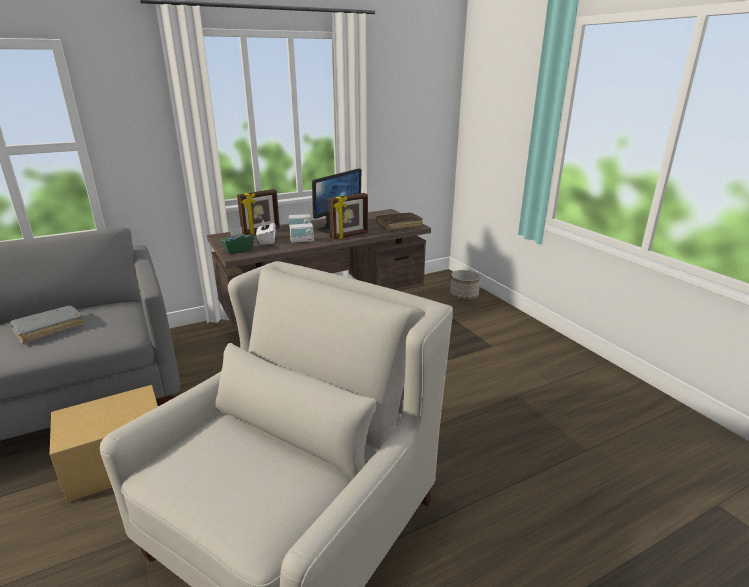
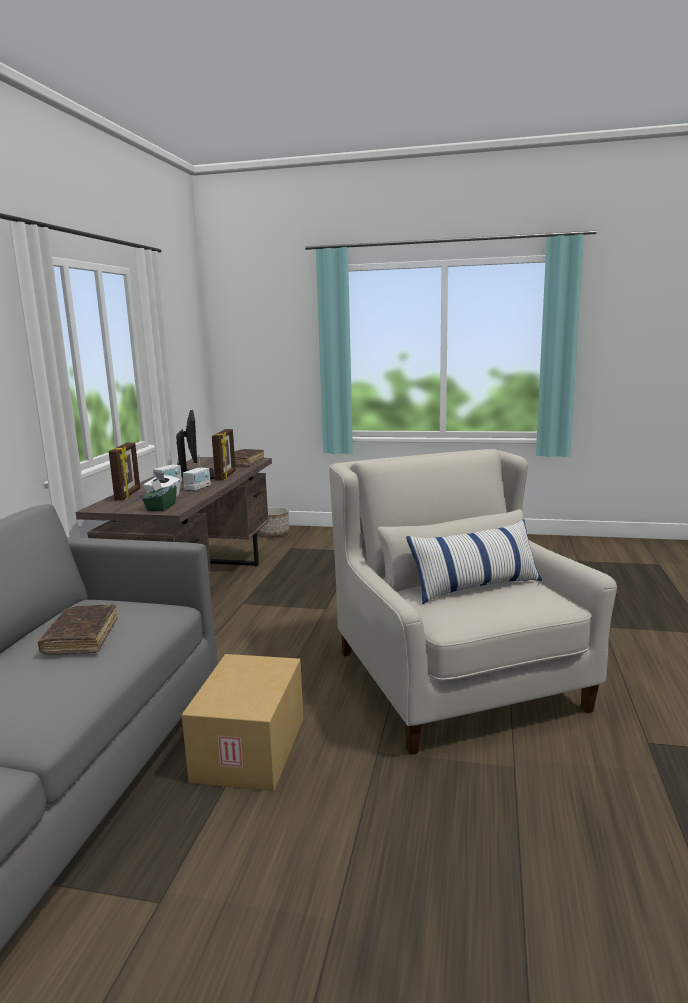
camera: 50 degrees left, 10 degrees down
(49, 329) = (81, 637): grey book -> brown book
(264, 455) = (475, 586): none -> pillow

